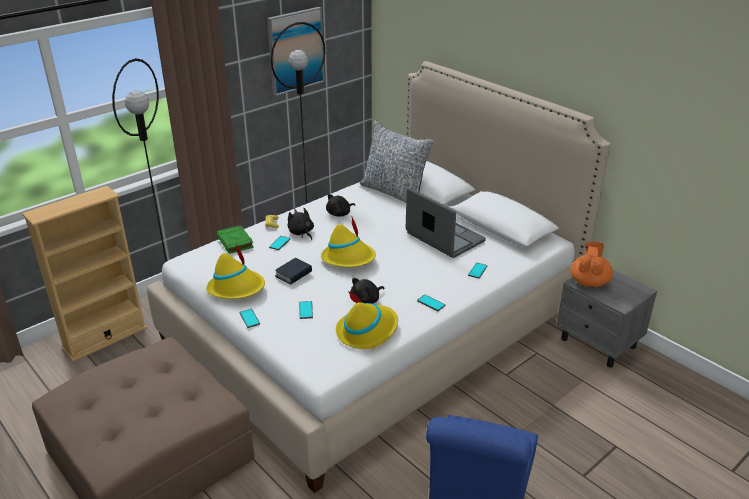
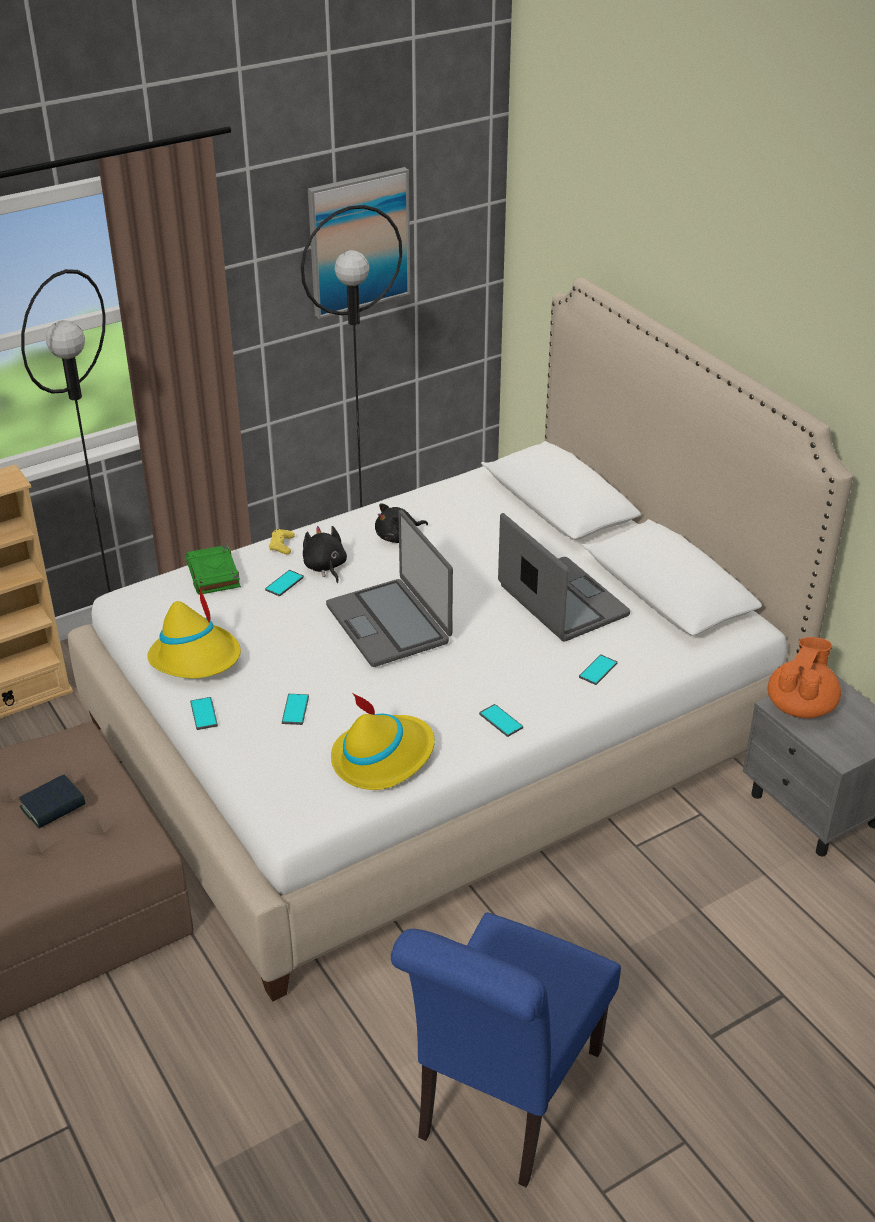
camera: 10 degrees right, 5 degrees up
(293, 274) = (292, 643): book -> book (53, 806)
(349, 258) = (389, 623): yellow hat -> laptop
(366, 300) = (397, 703): black plush toy -> none
(394, 192) = (503, 504): pillow -> none

